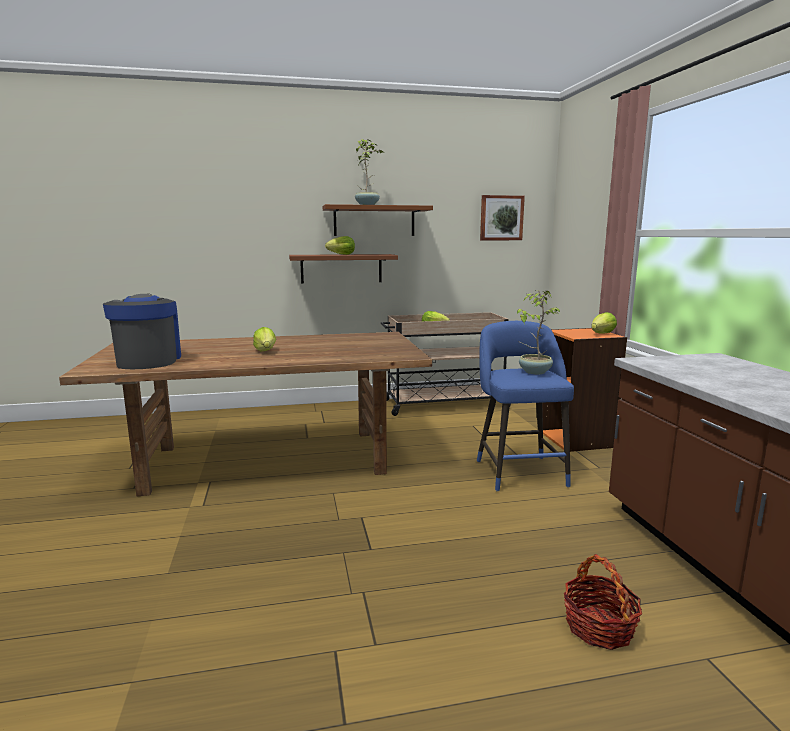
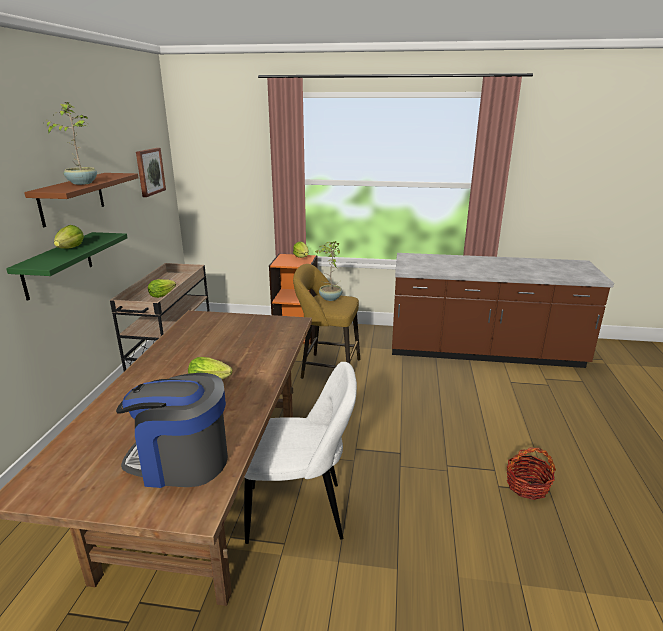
camera: 70 degrees left, 10 degrees up
(245, 505) = (300, 512): none -> white chair
(341, 268) = (58, 265): brown shelf -> green shelf
(518, 471) = (327, 368): blue stool -> yellow stool
(598, 627) = (489, 398): basket -> basket (527, 486)

